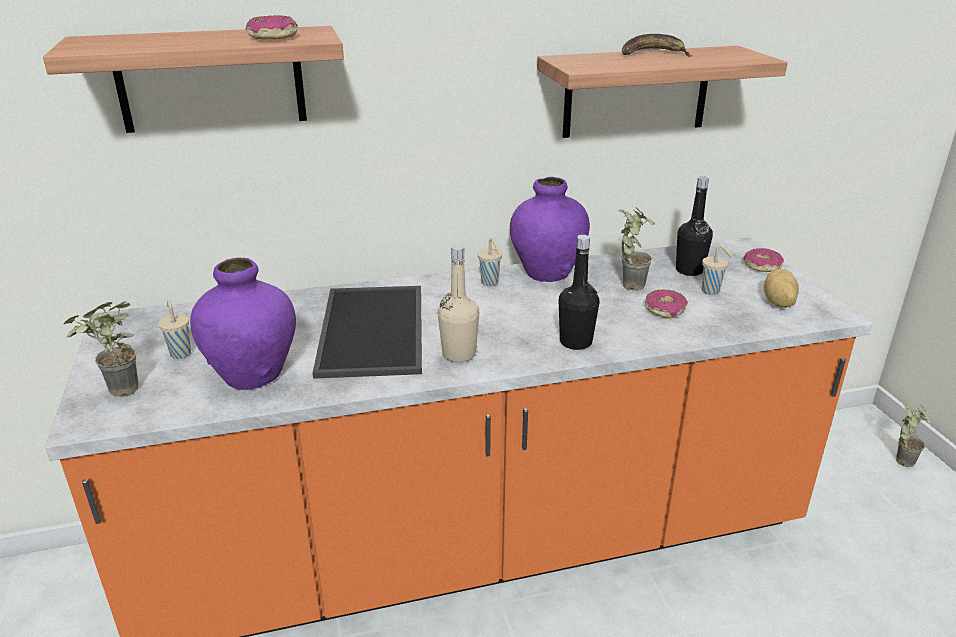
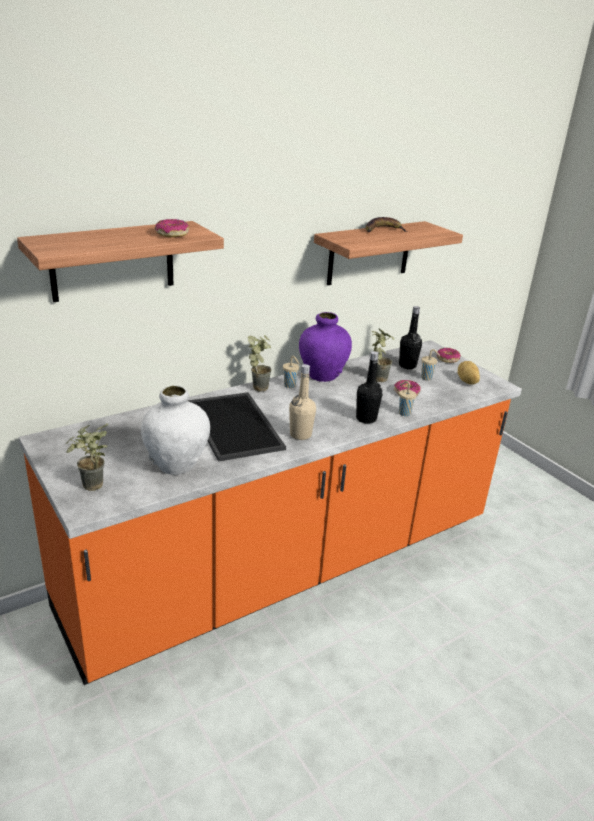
camera: 20 degrees left, 0 degrees up
(180, 353) = (112, 456): beige cup -> beige cup (403, 413)
(253, 376) = (177, 465): purple vase -> white vase
(902, 458) = (520, 471): potted plant -> potted plant (259, 386)

